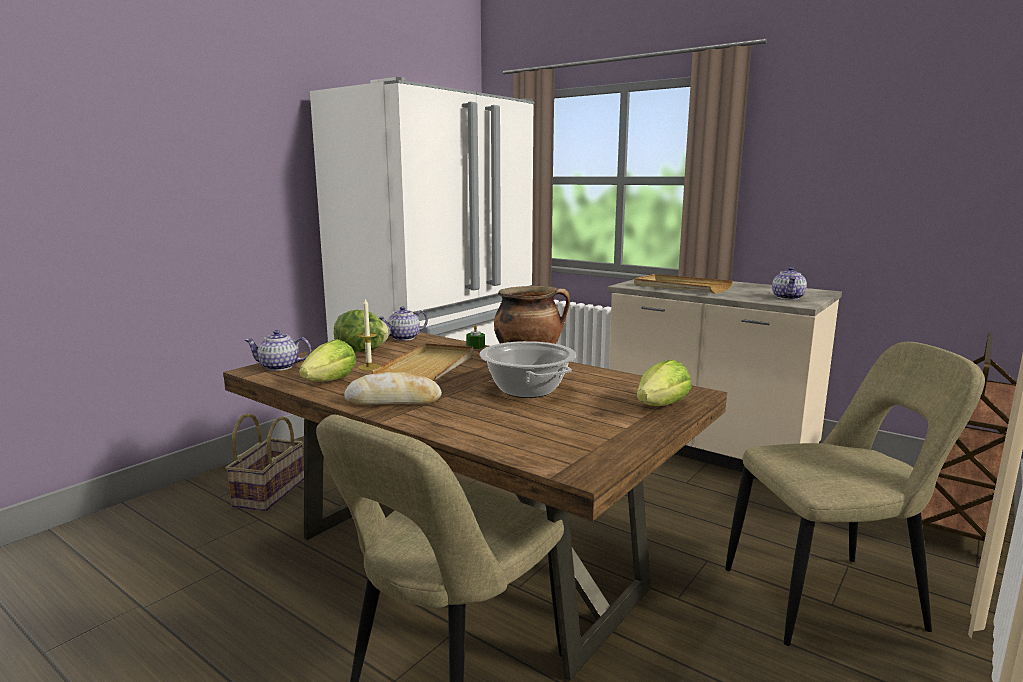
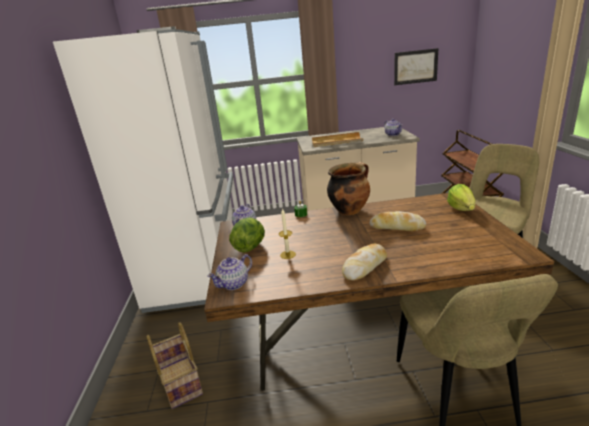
camera: 40 degrees left, 10 degrees up
(330, 381) = (297, 275): lettuce -> none
(428, 368) = (319, 238): beige tray -> none
(527, 389) = (397, 227): cooking pot -> bread
(915, 186) = (415, 67): none -> picture

